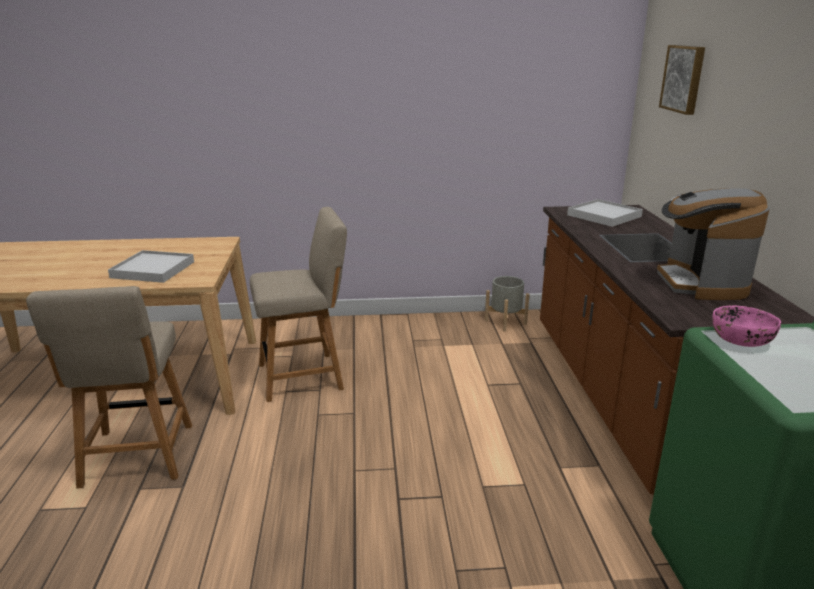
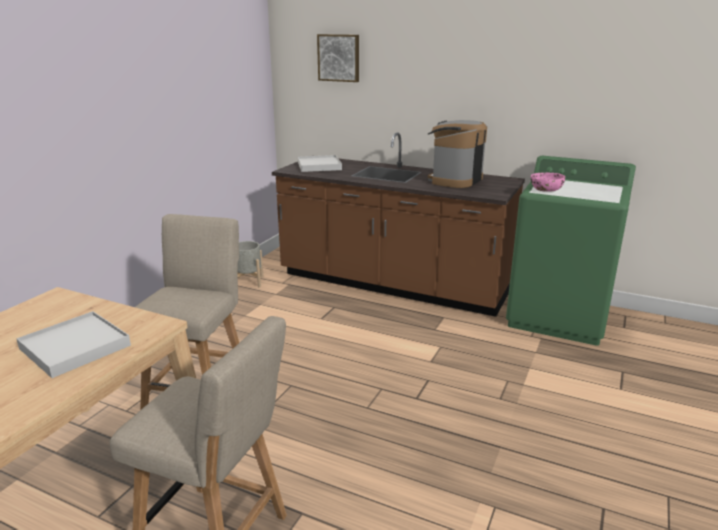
camera: 60 degrees left, 0 degrees up
(700, 283) = (454, 180): coffee machine -> coffee machine turned 90 degrees clockwise

